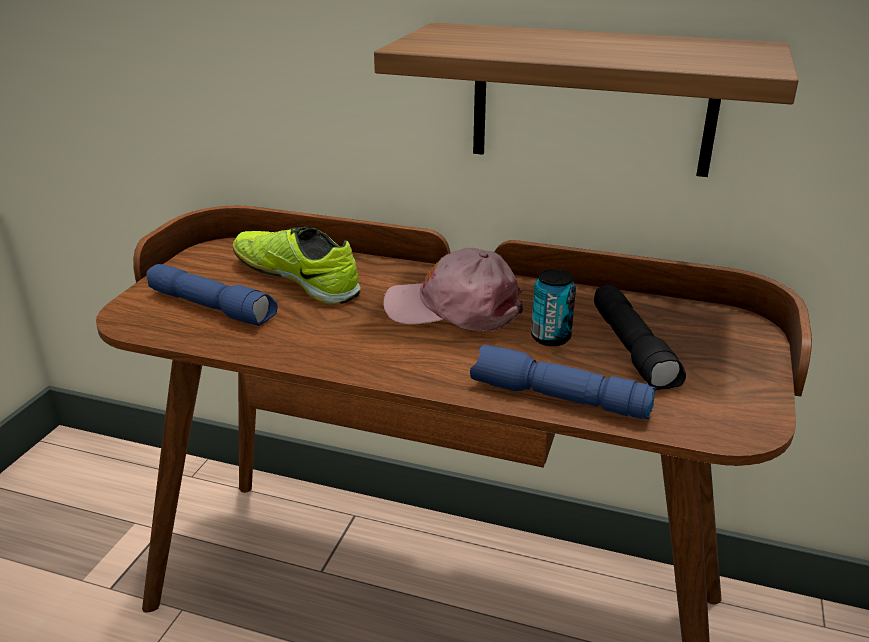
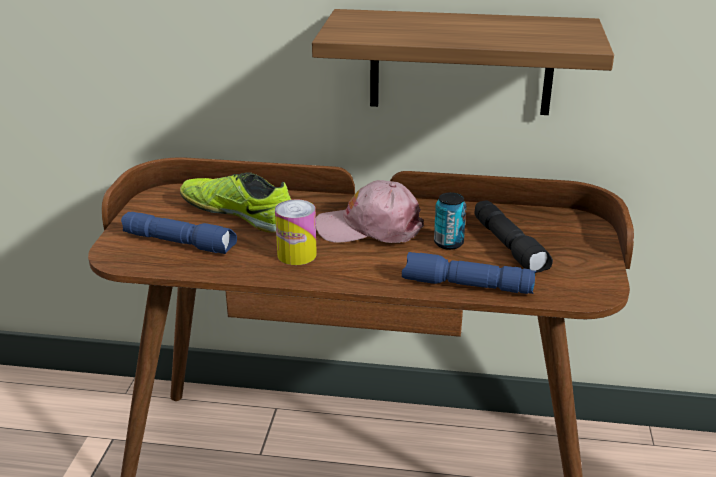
camera: 10 degrees left, 0 degrees up
(348, 335) = (296, 255): none -> can

